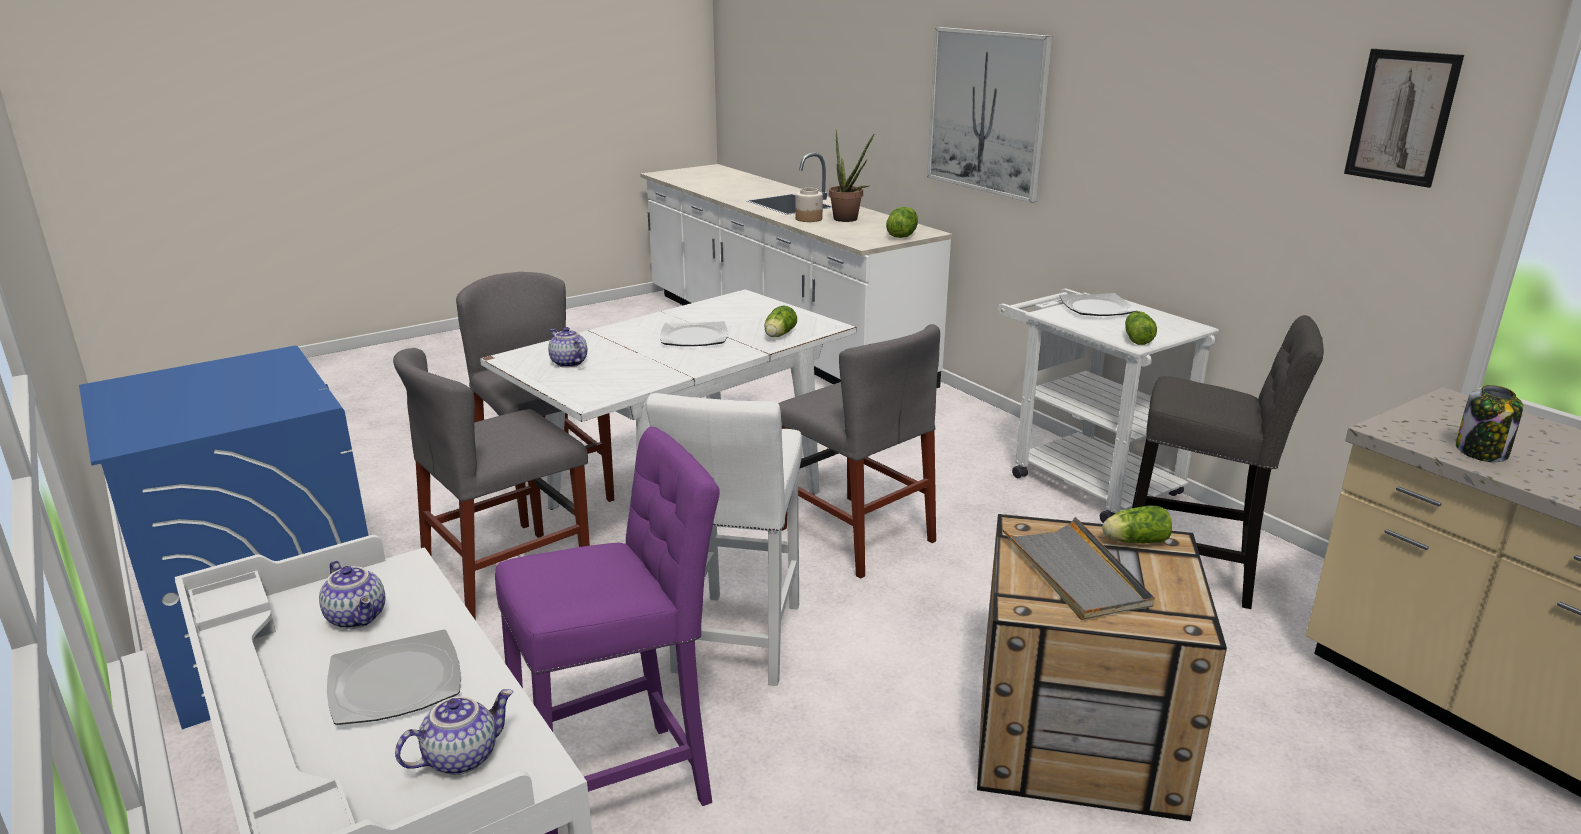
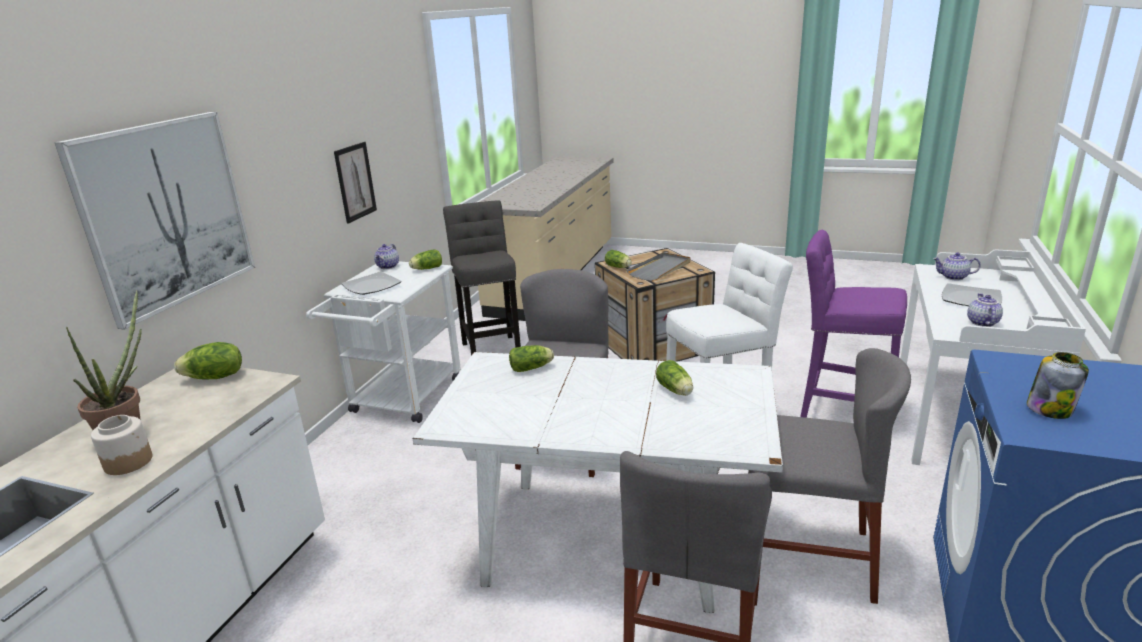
camera: 125 degrees left, 0 degrees up
(568, 363) = (717, 416): teapot -> teapot (388, 266)
(631, 364) = (676, 391): none -> lettuce
(694, 337) = (583, 396): plate -> none
(1401, 117) = (403, 102): picture -> picture (355, 182)
(1482, 452) = (537, 198): jar -> jar (1050, 409)

